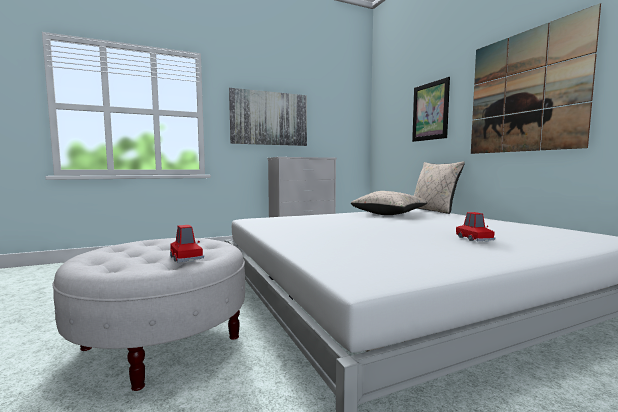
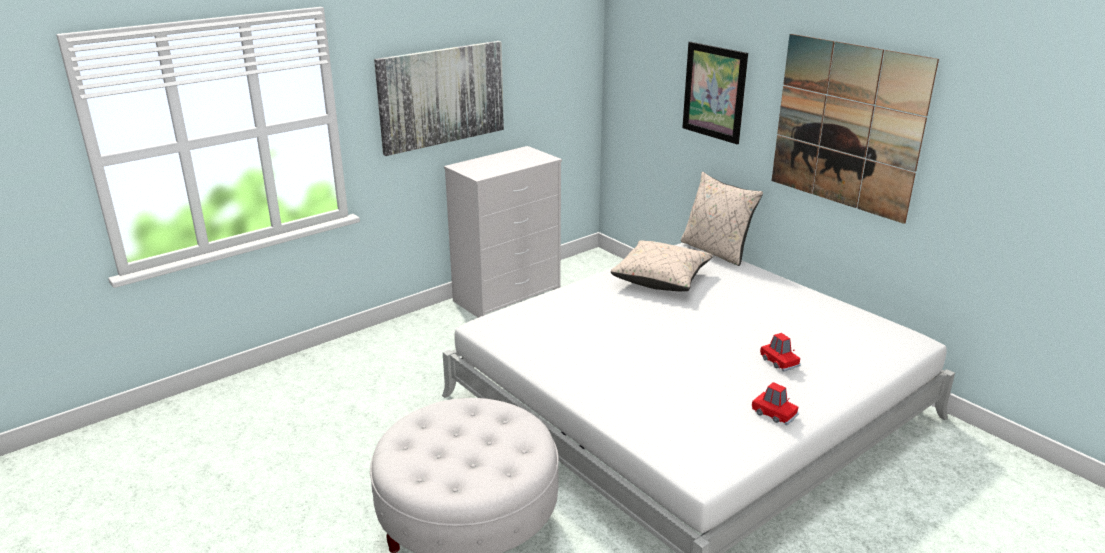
camera: 15 degrees left, 20 degrees up
(186, 257) = (509, 453): red toy car -> red toy car (774, 414)

